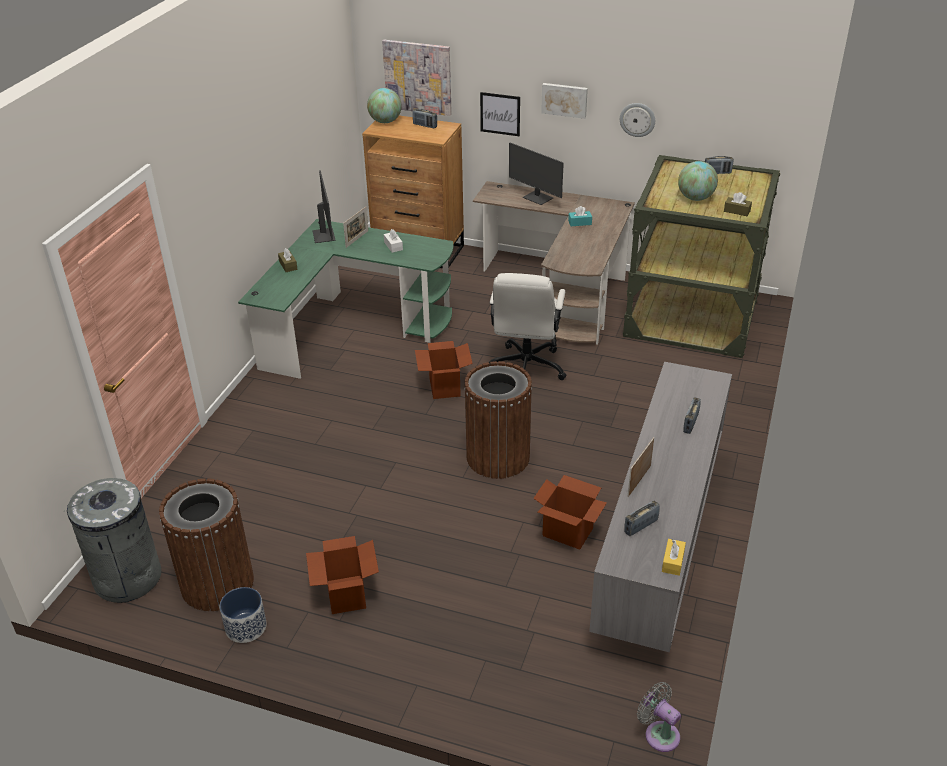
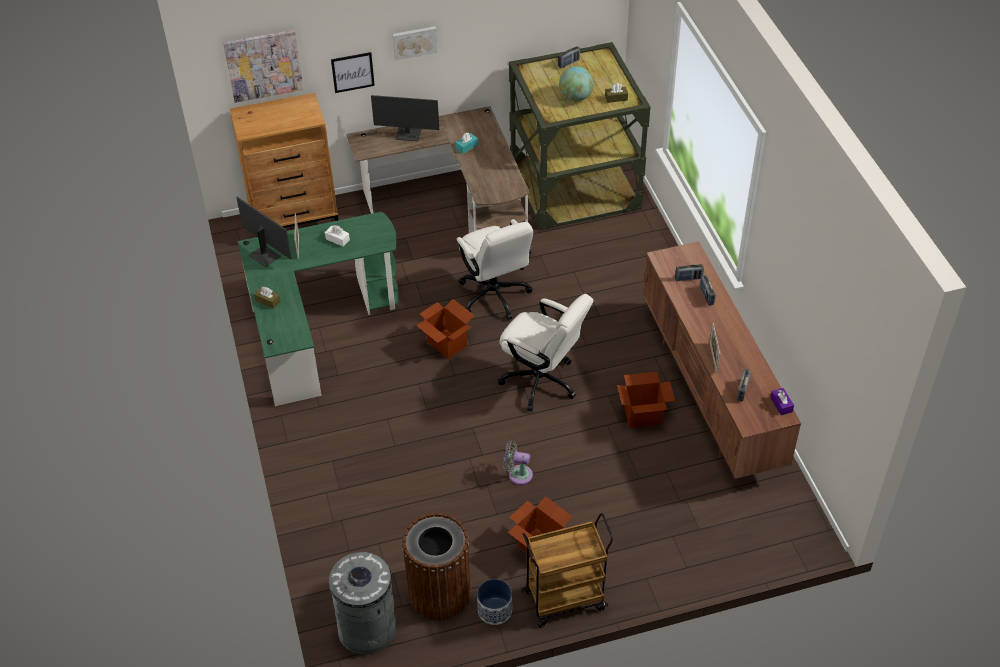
camera: 35 degrees left, 10 degrees up
(315, 657) = (564, 601): none -> brown cart
(385, 121) = (244, 118): globe -> none
(425, 126) = (286, 108): radio -> radio (688, 278)
(498, 457) = (543, 383): brown trash can -> white office chair
(637, 119) = (484, 38): wall clock -> none
(659, 734) = (811, 520): grey fan -> grey fan (517, 474)
(660, 548) = (711, 395): grey cabinet -> brown cabinet
(673, 562) = (781, 404): yellow tissue box -> purple tissue box

